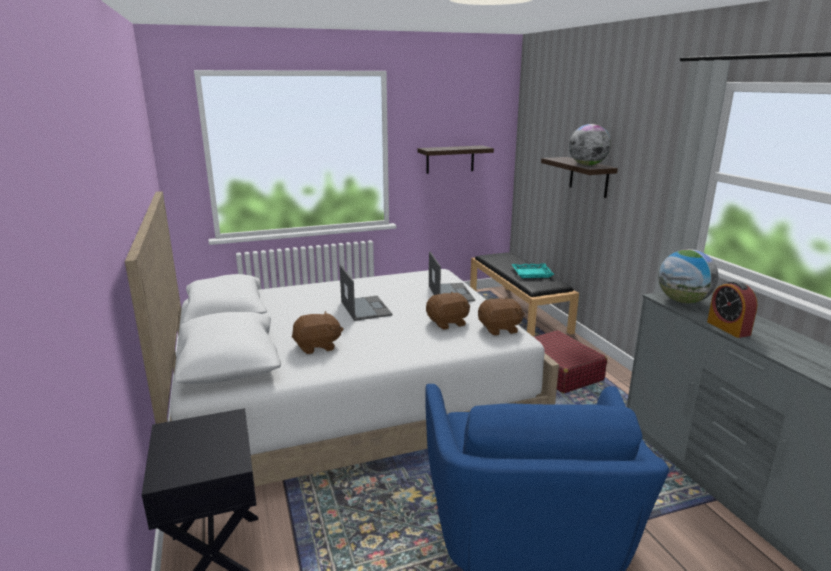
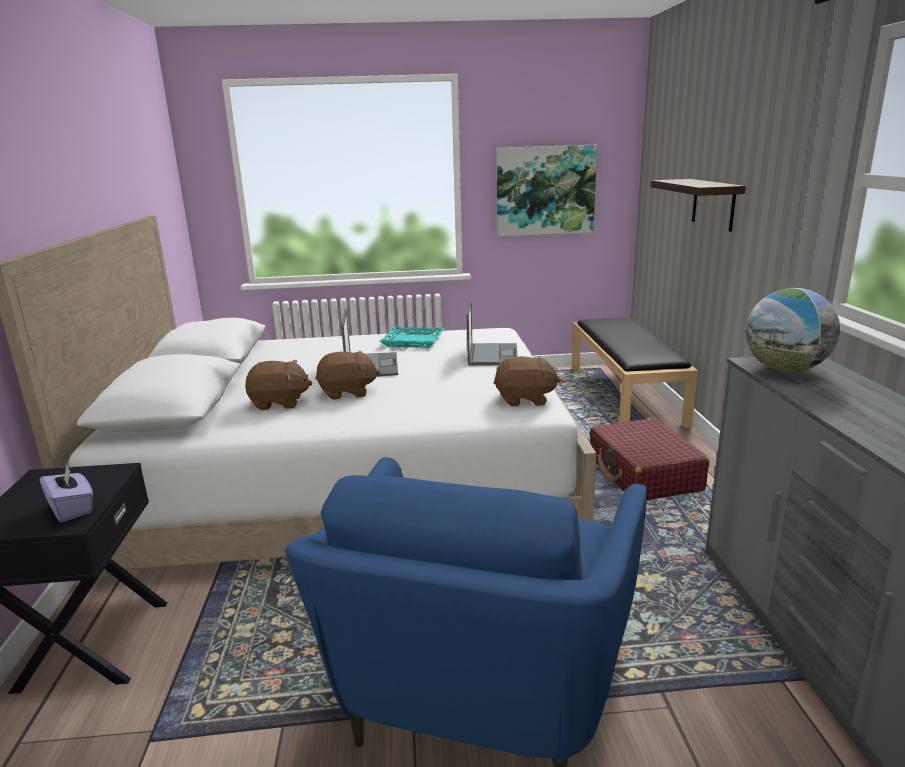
camera: 15 degrees right, 0 degrees up
(223, 453) = (72, 509): none -> purple tissue box
(448, 323) = (461, 388): brown plush toy -> brown plush toy (347, 392)
(450, 159) = (545, 190): shelf -> picture
(532, 273) = (640, 343): turquoise tray -> turquoise tray (413, 341)
(587, 165) = (704, 184): globe -> none
(728, 328) = (831, 408): alarm clock -> none

